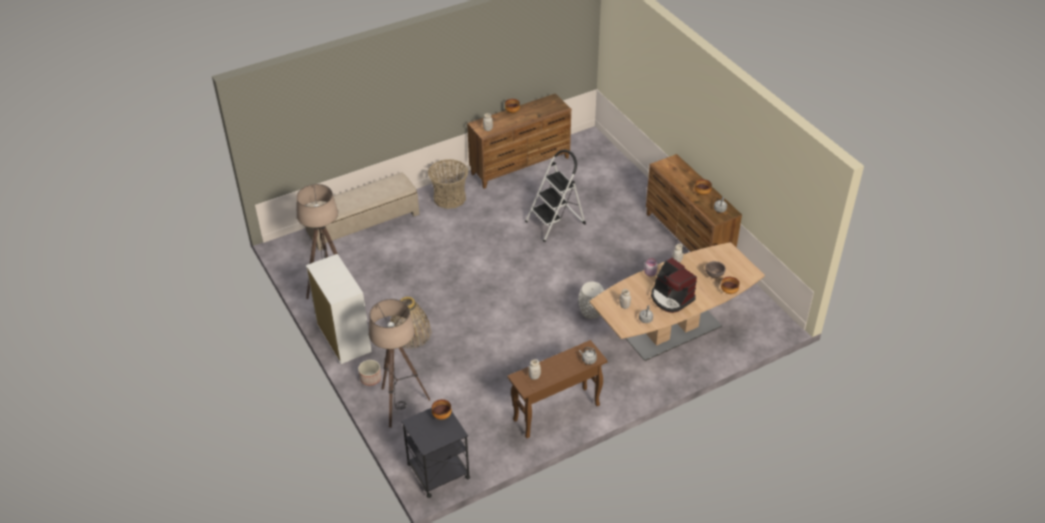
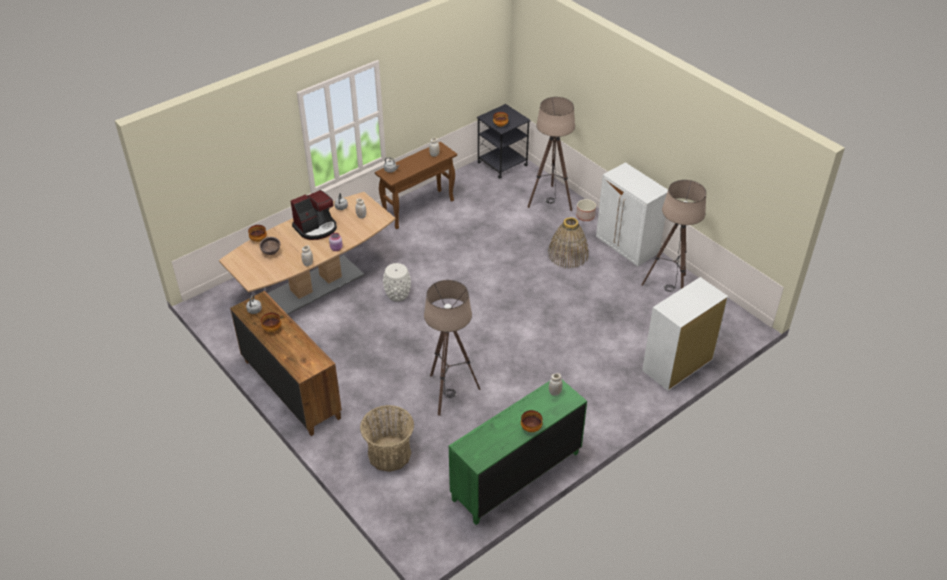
camera: 170 degrees right, 0 degrees up
(363, 222) = (677, 365): beige bench -> white cabinet
(449, 198) = (591, 411): basket -> basket (389, 454)
(520, 165) = (516, 477): brown dresser -> green dresser
(557, 222) = (449, 392): step ladder -> floor lamp
(671, 298) = (316, 228): coffee machine -> coffee machine turned 105 degrees clockwise

